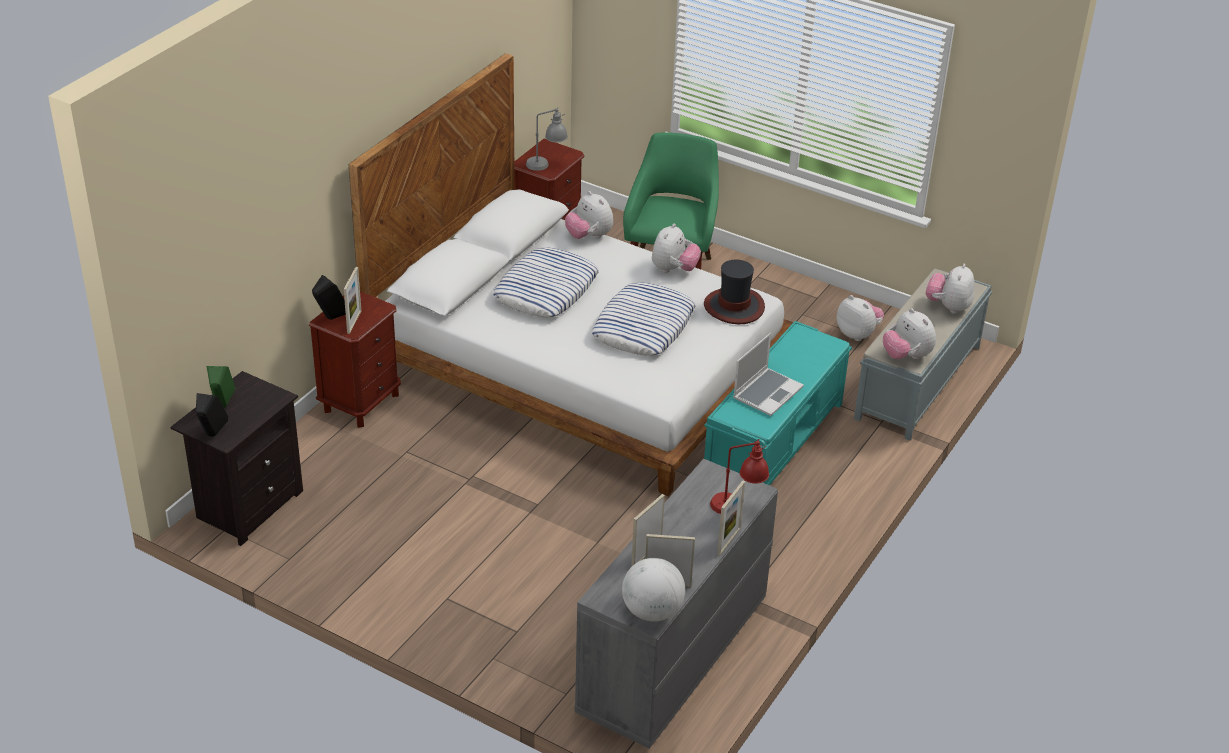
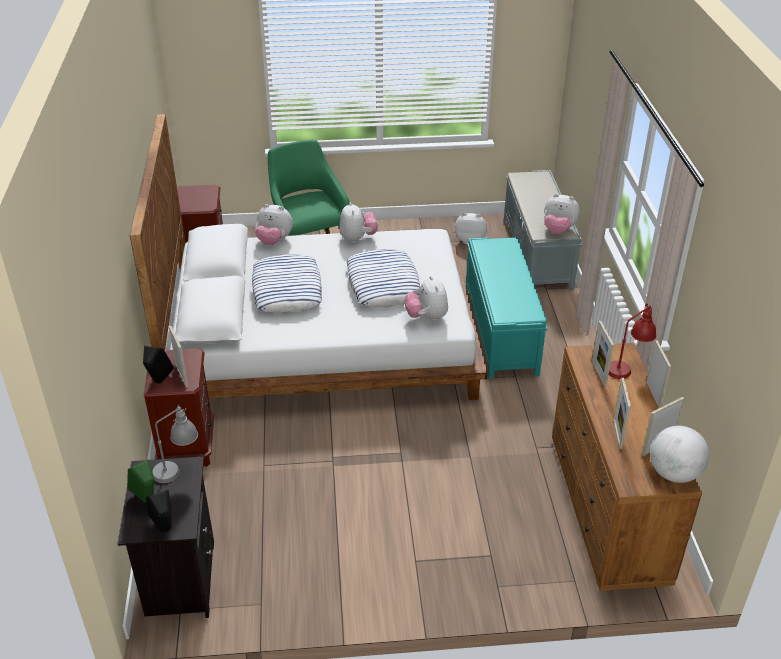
camera: 35 degrees left, 0 degrees up
(547, 166) = (202, 203): grey table lamp -> grey table lamp (178, 469)
(672, 657) = (608, 510): grey dresser -> brown dresser
(702, 497) = (598, 373): none -> picture frame
(734, 307) = (425, 245): hat -> none
(767, 392) = (509, 290): laptop -> none
(948, 307) = (544, 191): plush toy -> plush toy (426, 317)

